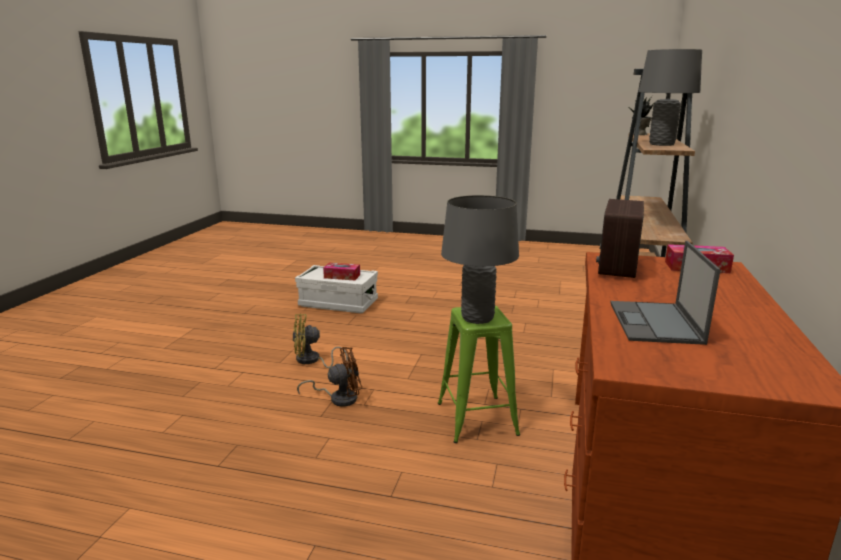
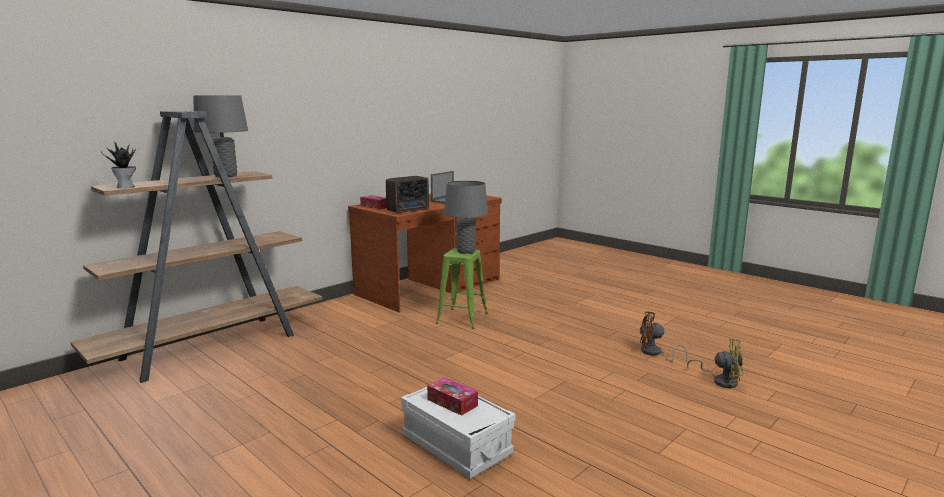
camera: 150 degrees left, 5 degrees down
(312, 361) = (536, 375): yellow fan -> yellow fan (721, 381)
(339, 398) = (532, 345): brown fan -> brown fan (654, 353)

